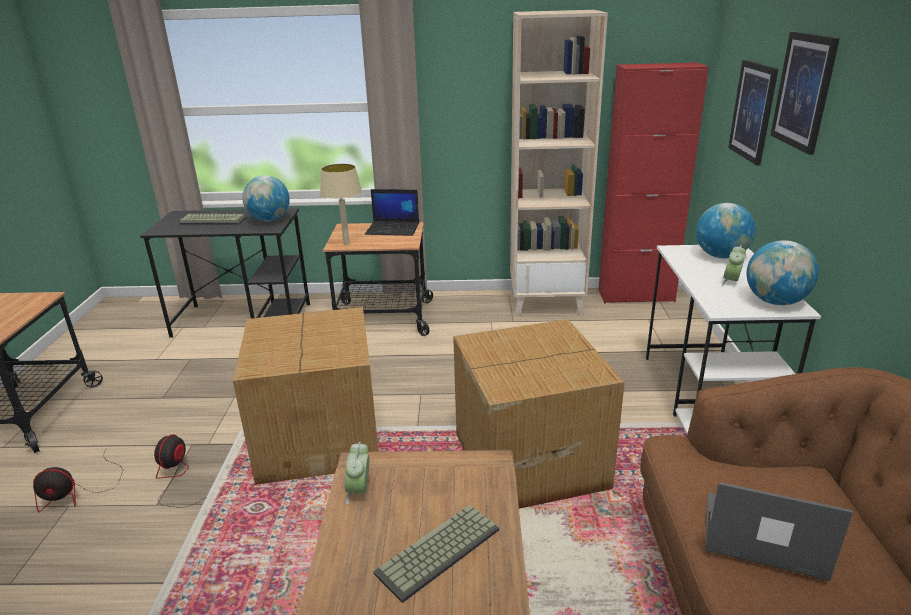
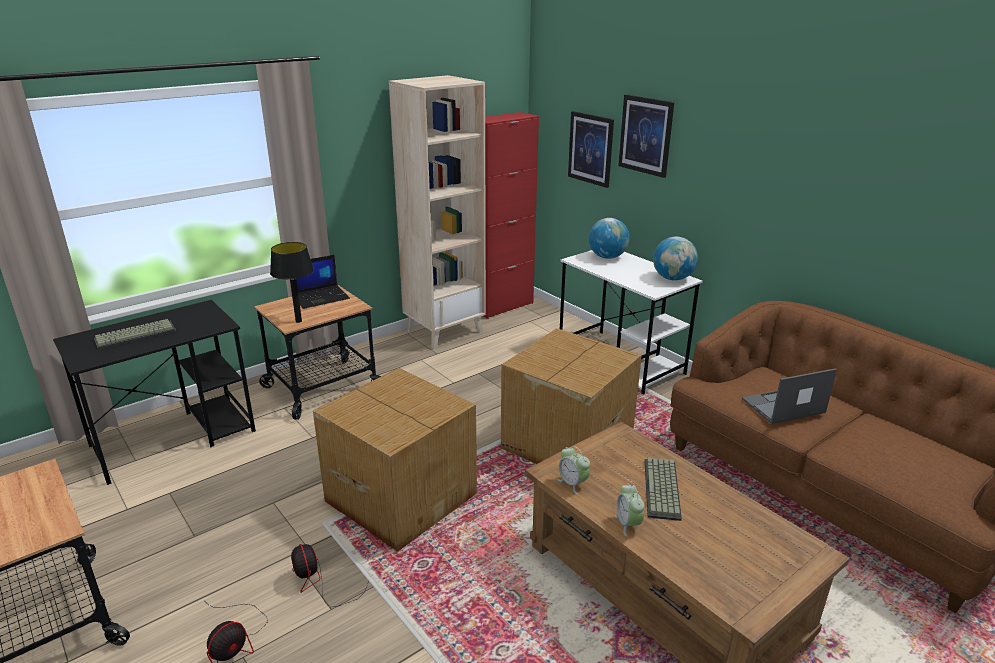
camera: 40 degrees left, 0 degrees up
(269, 220) = (203, 318): globe -> none
(346, 244) = (299, 321): beige table lamp -> black table lamp
(731, 282) = (635, 272): alarm clock -> alarm clock (628, 524)

